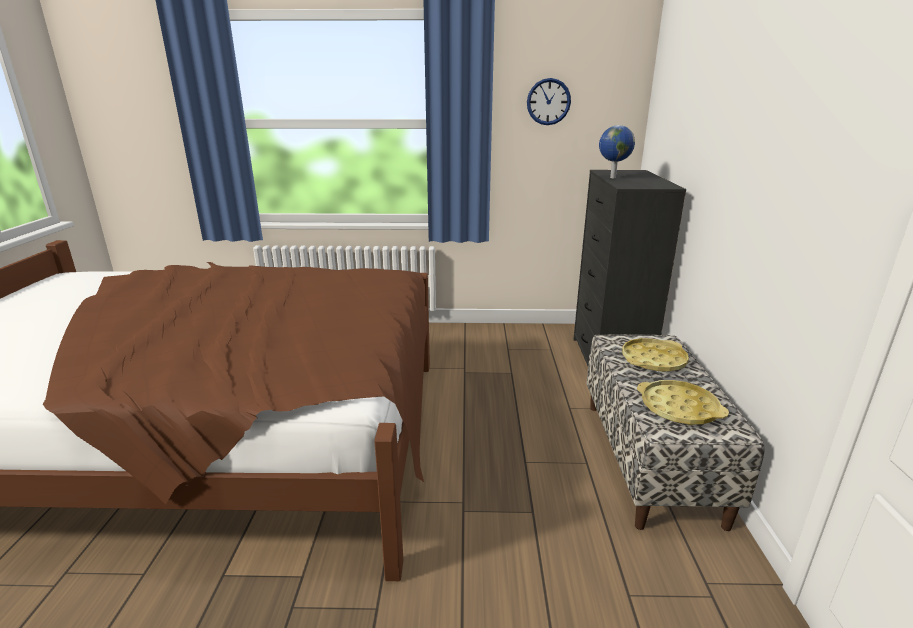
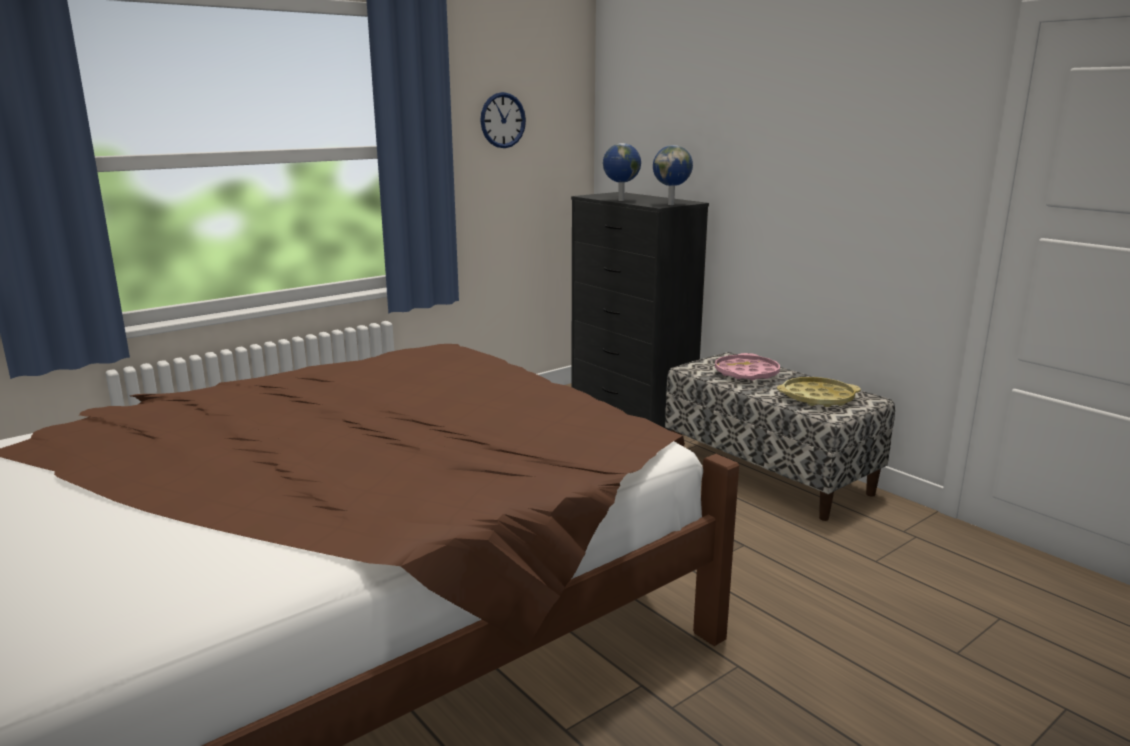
camera: 40 degrees left, 5 degrees down
(641, 186) = (671, 204): none -> globe
(653, 360) = (746, 373): yellow tray -> pink tray

